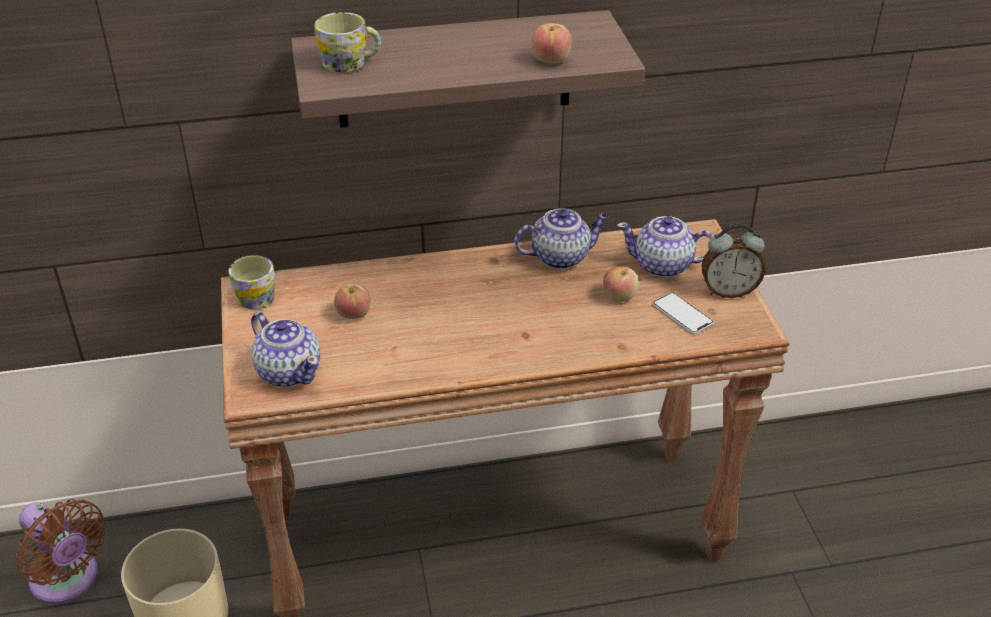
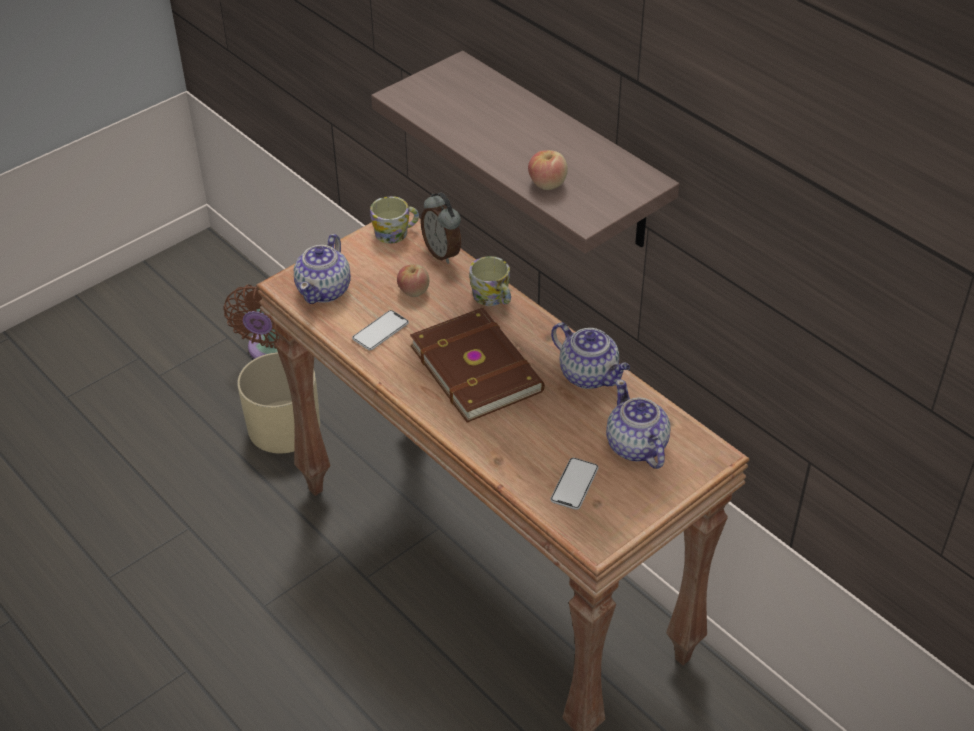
camera: 60 degrees right, 5 degrees up
(350, 63) = (447, 92): mug -> mug (493, 298)
(388, 355) = (380, 331): none -> phone
(494, 313) = (478, 367): none -> brown book
(619, 296) = (565, 434): apple -> none
(728, 291) = (636, 505): alarm clock -> alarm clock (443, 252)

